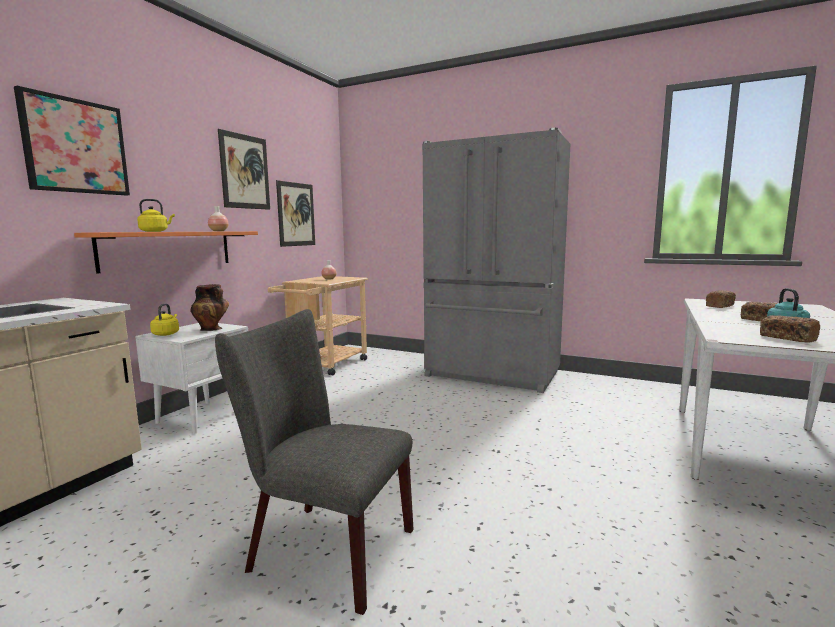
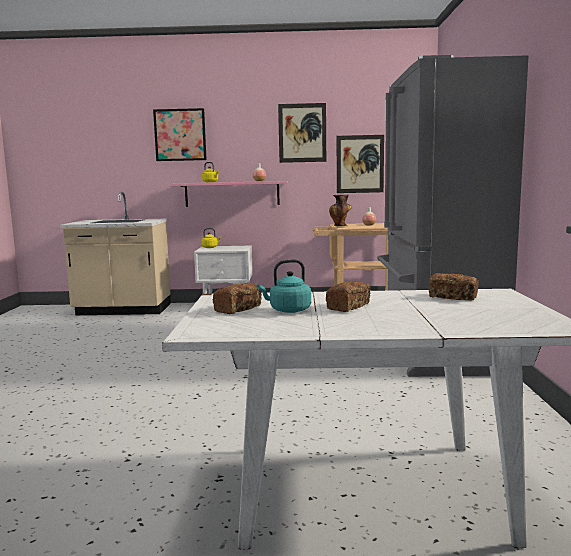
camera: 65 degrees right, 0 degrees up
(169, 249) = (232, 193): orange shelf -> pink shelf
(212, 329) = (231, 249): vase -> vase (340, 225)
(322, 549) = (101, 359): grey chair -> none

